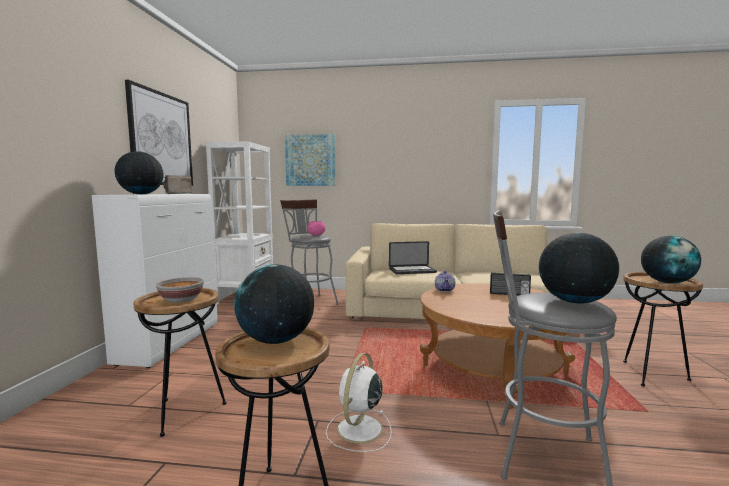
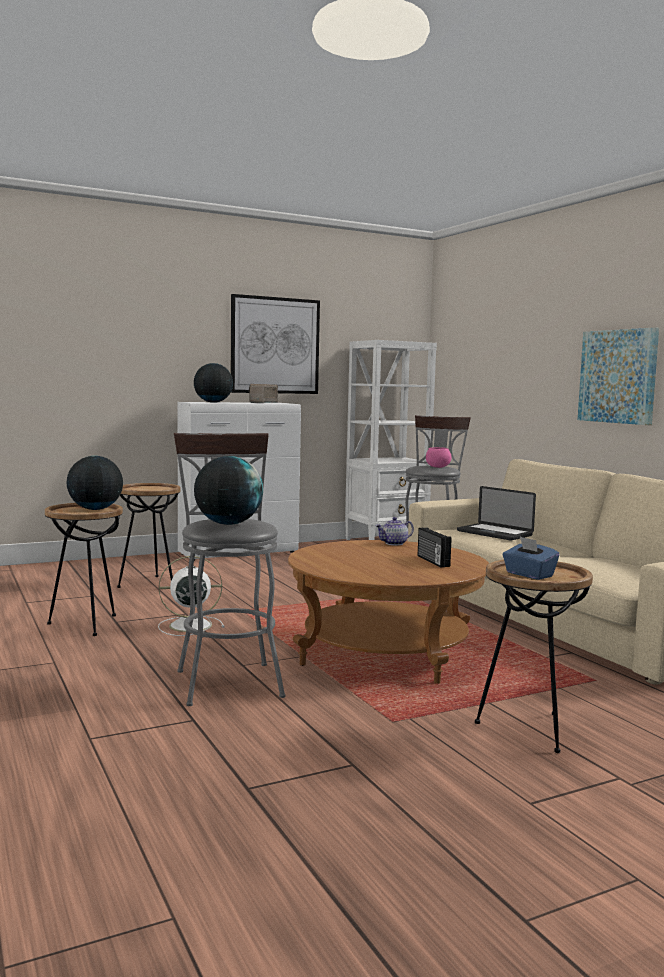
camera: 55 degrees right, 0 degrees up
(181, 299) = (149, 489): bowl -> none
(310, 160) = (490, 358): picture -> picture (618, 376)
(667, 282) = (529, 575): globe -> blue tissue box

